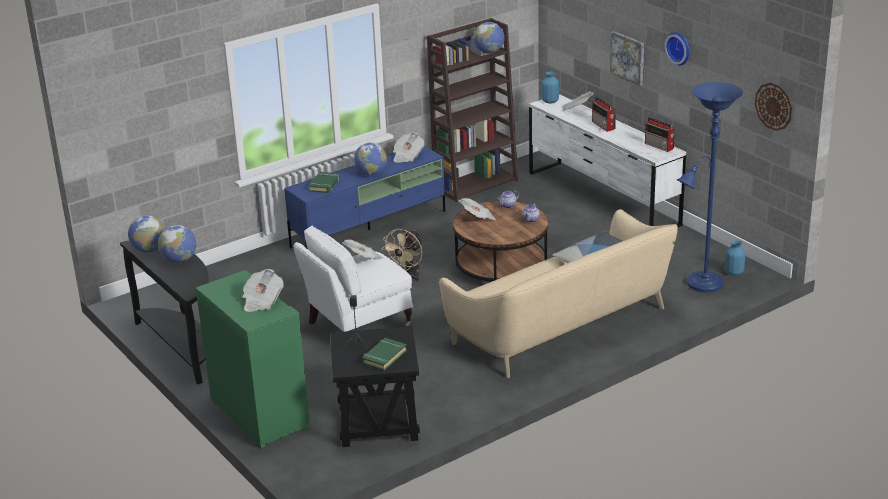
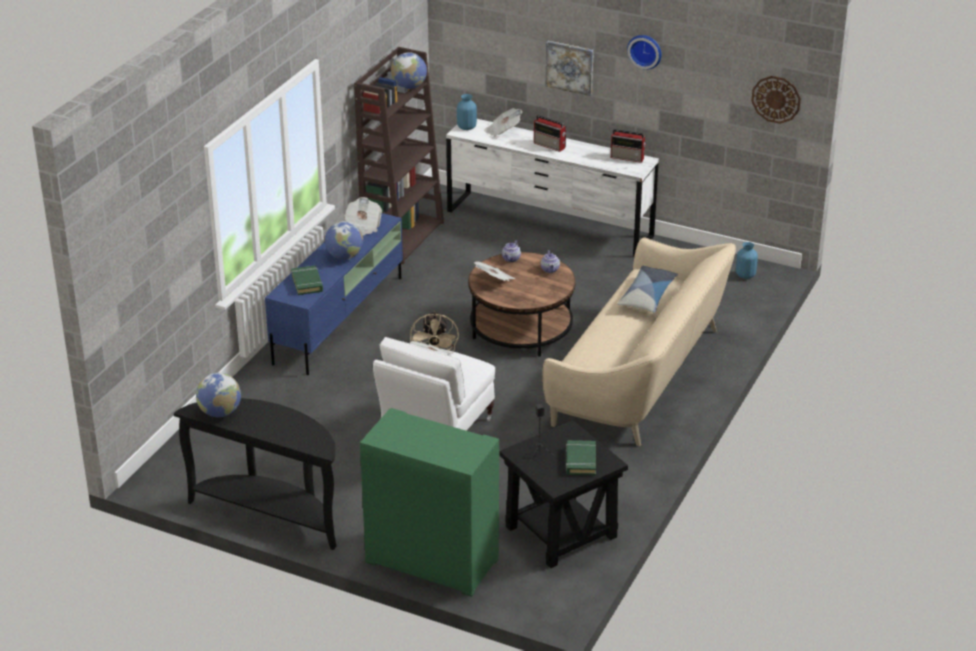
camera: 30 degrees left, 5 degrees up
(179, 260) = (269, 415): globe -> none
(262, 301) = (449, 438): newspaper -> none
(701, 285) = (728, 296): blue floor lamp -> none

